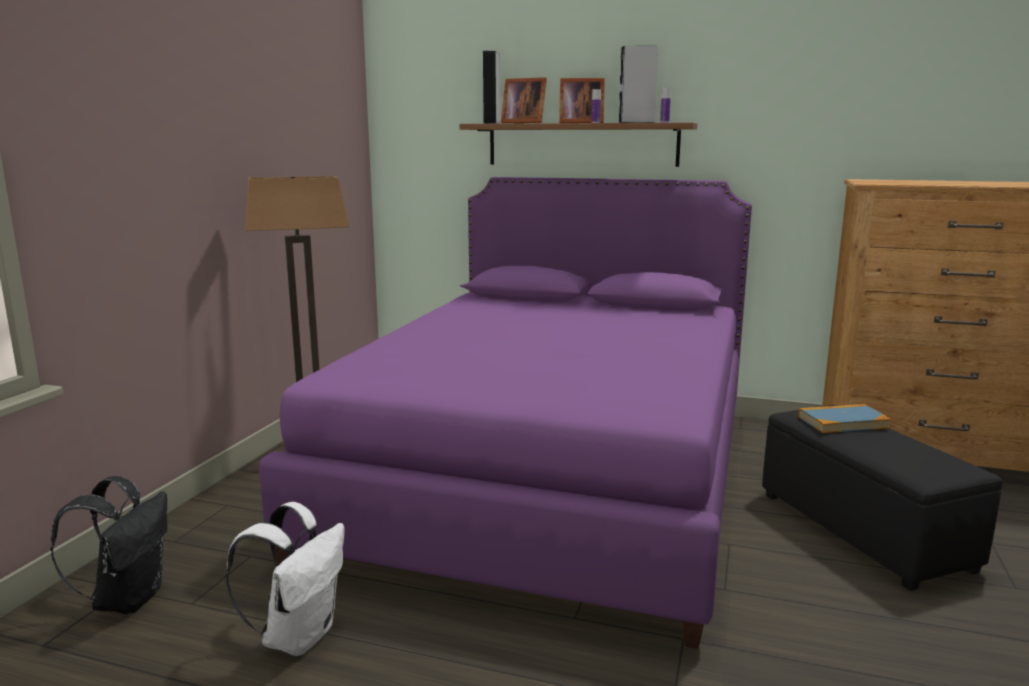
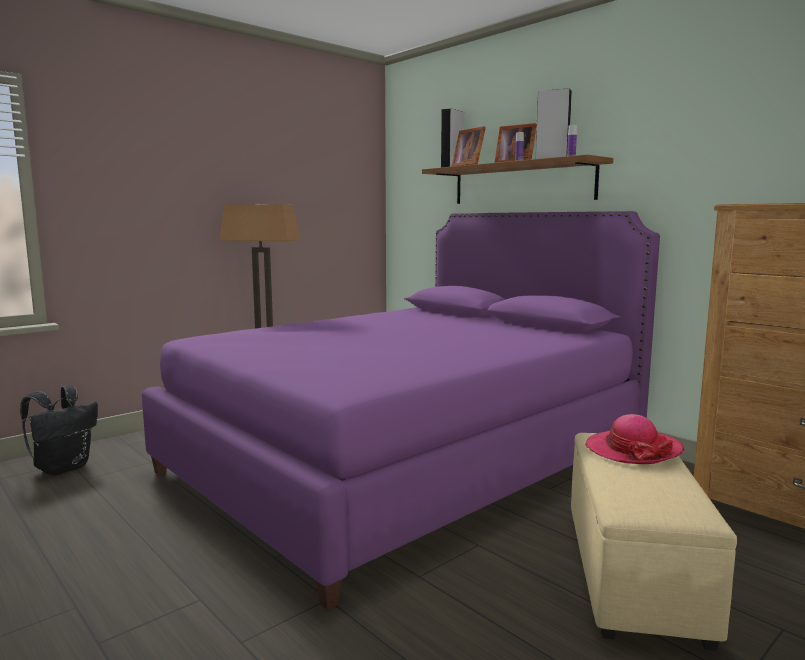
camera: 30 degrees right, 5 degrees down
(298, 635) = (105, 512): white backpack -> none
(843, 422) = (633, 450): book -> hat
(861, 530) = (633, 571): black ottoman -> beige ottoman

